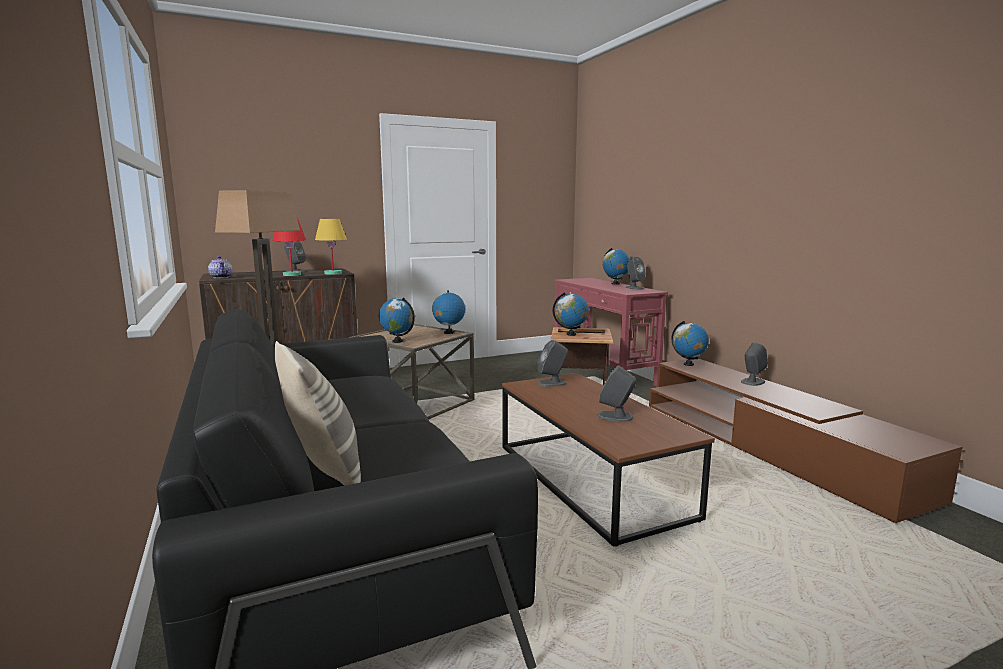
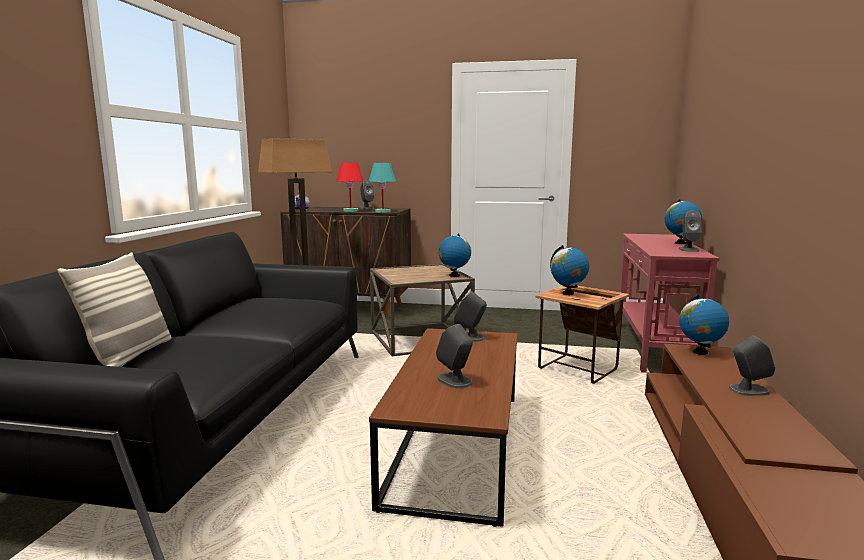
camera: 35 degrees right, 0 degrees up
(333, 273) = (383, 211): yellow table lamp -> turquoise table lamp
(398, 341) = (396, 277): globe -> none

